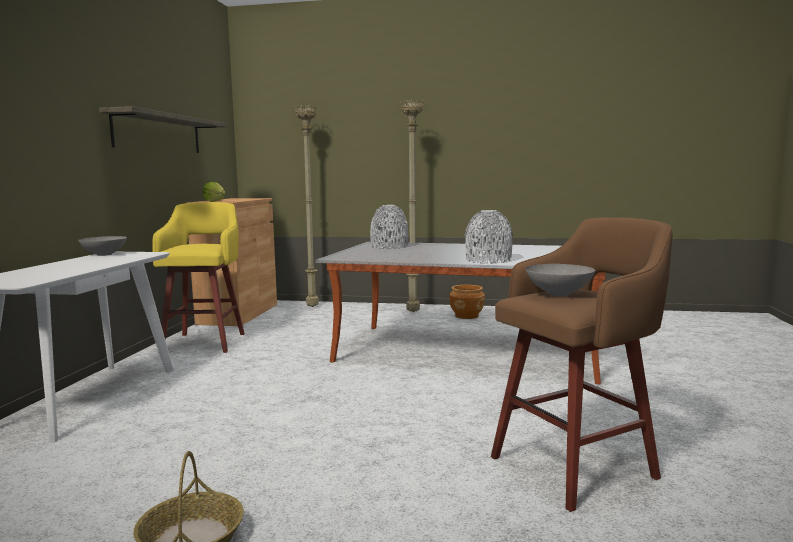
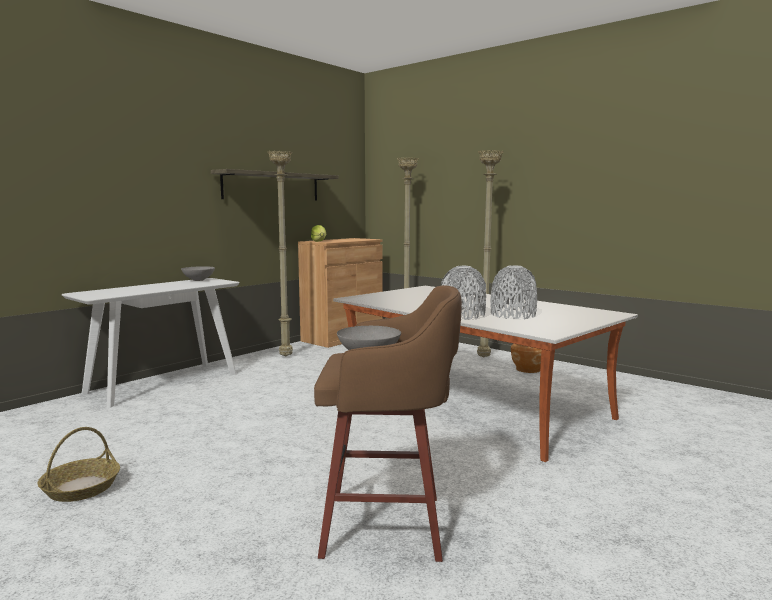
camera: 30 degrees right, 0 degrees up
(205, 342) = (286, 356): yellow stool -> beige floor lamp
(389, 246) = (426, 292): grey vase -> grey vase (513, 315)

